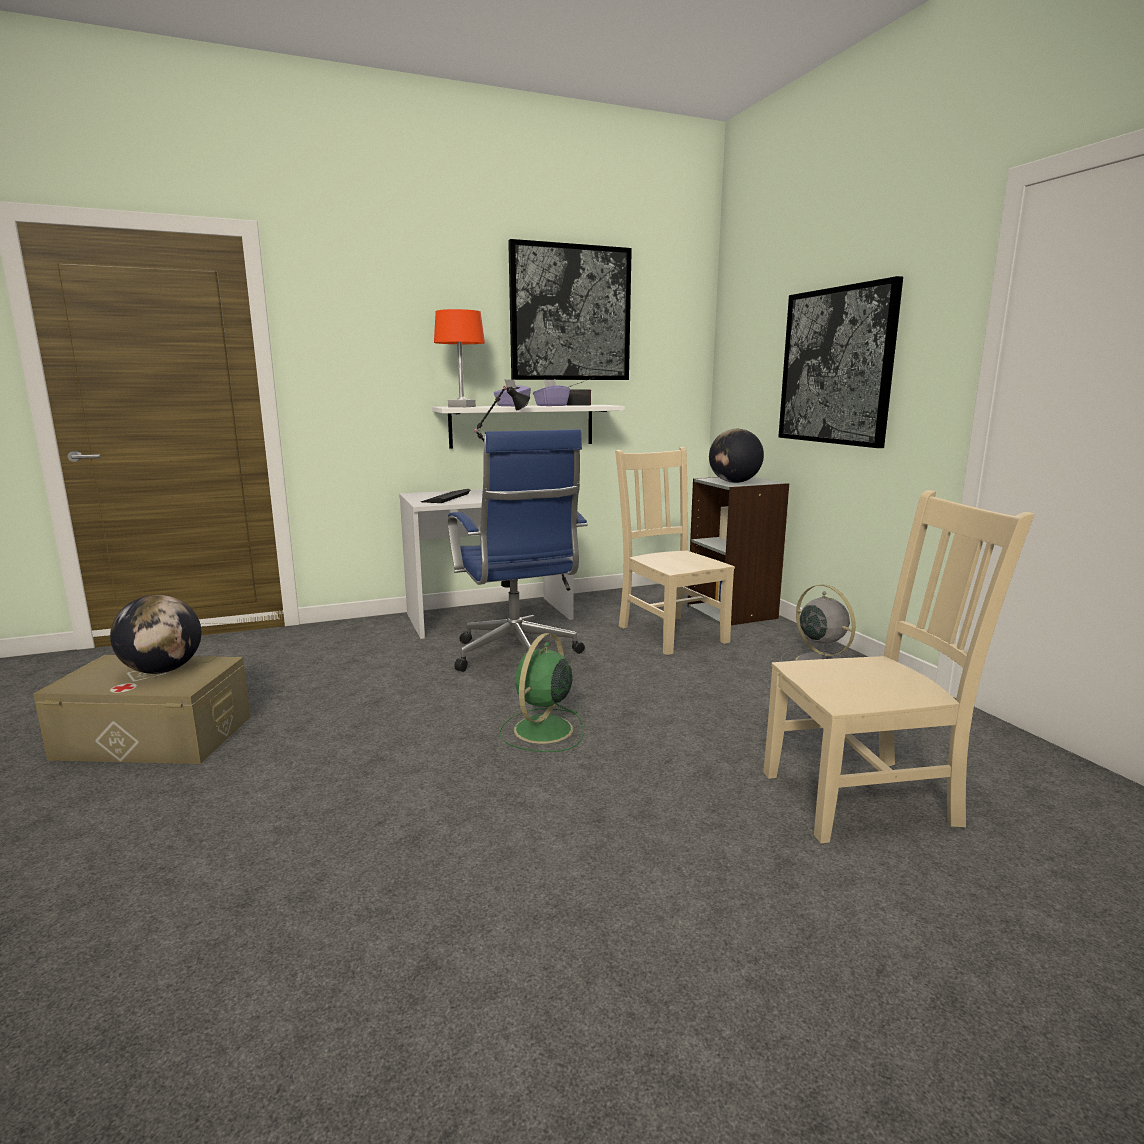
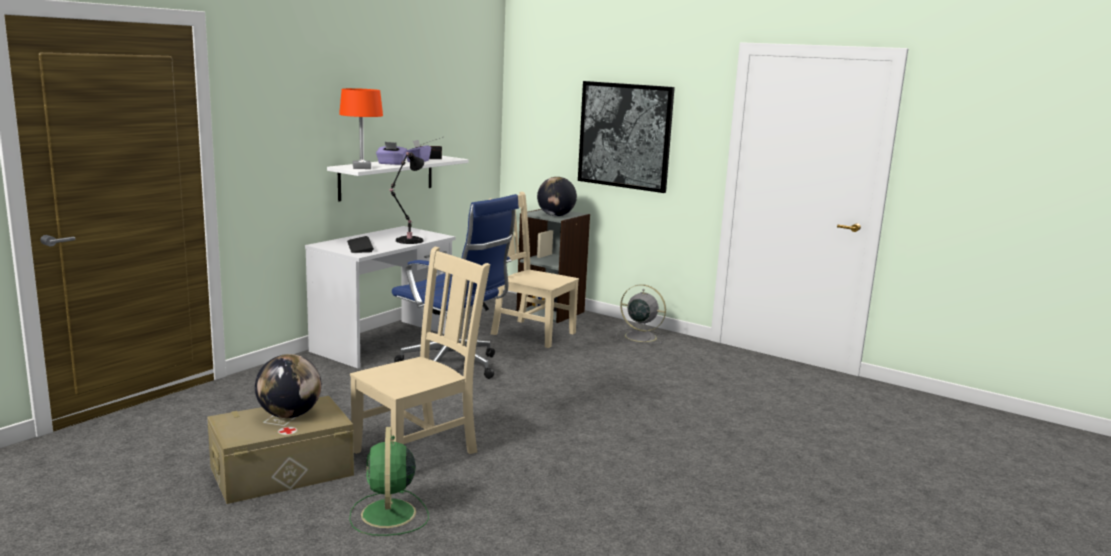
camera: 35 degrees left, 0 degrees up
(542, 731) = (540, 406): green fan -> green fan (388, 515)
(570, 313) = (418, 83): picture -> none
(865, 798) = (733, 399): beige chair -> beige chair (419, 450)

